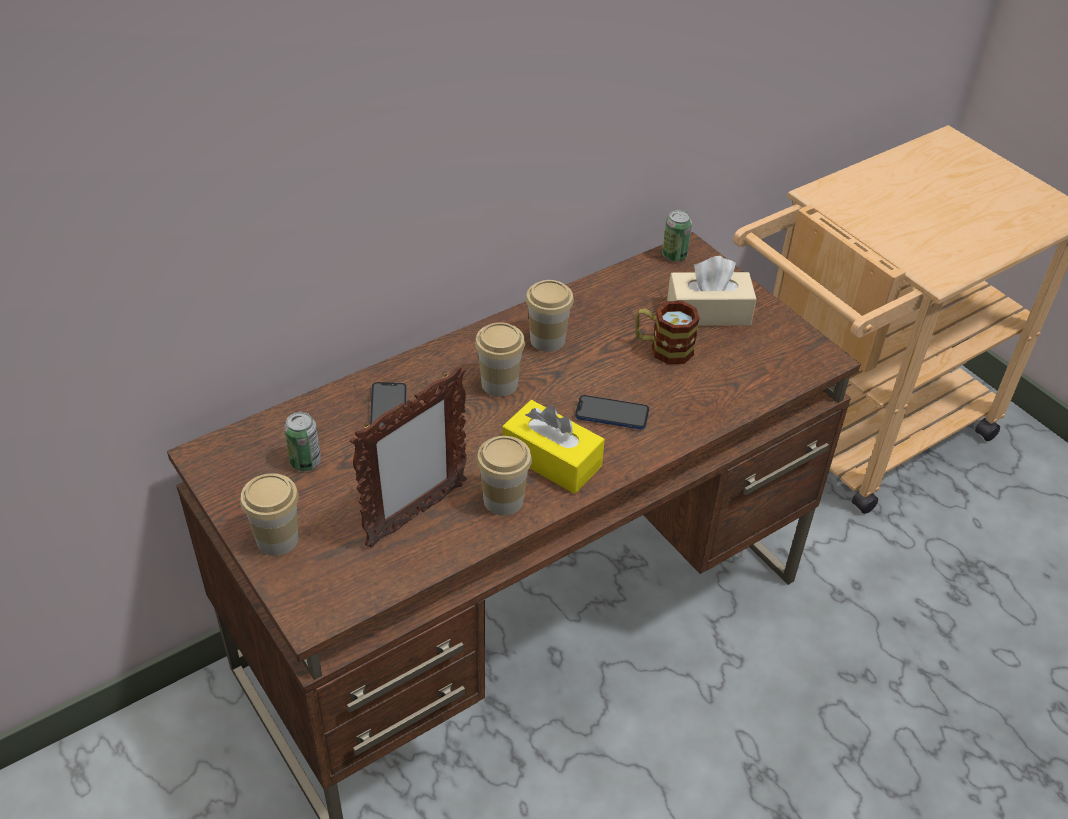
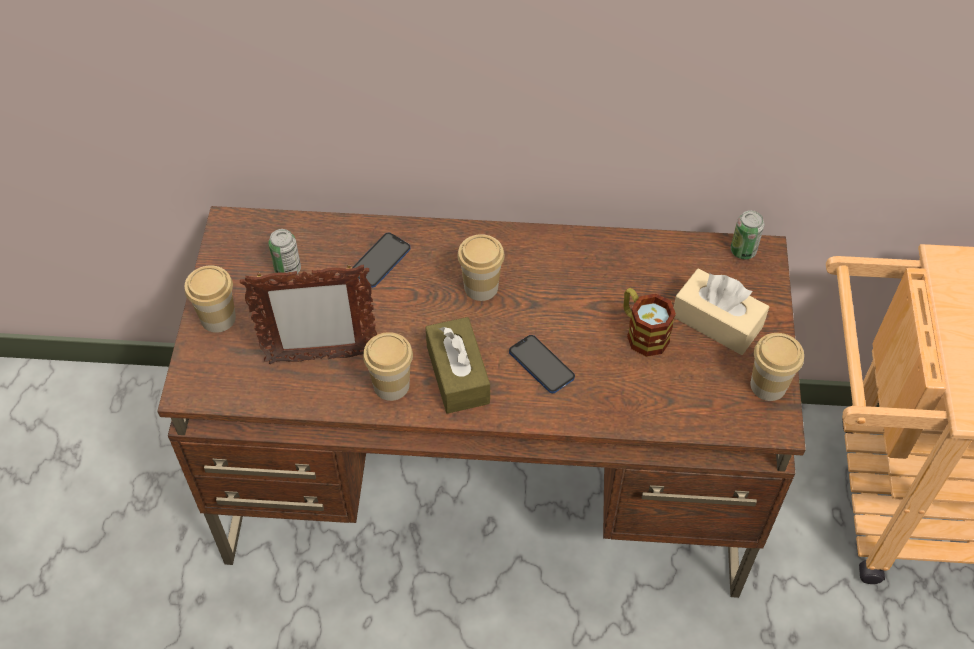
camera: 40 degrees right, 10 degrees up
(547, 340) = (555, 270): cup -> cup (768, 385)
(551, 459) = (457, 375): yellow tissue box -> brown tissue box

